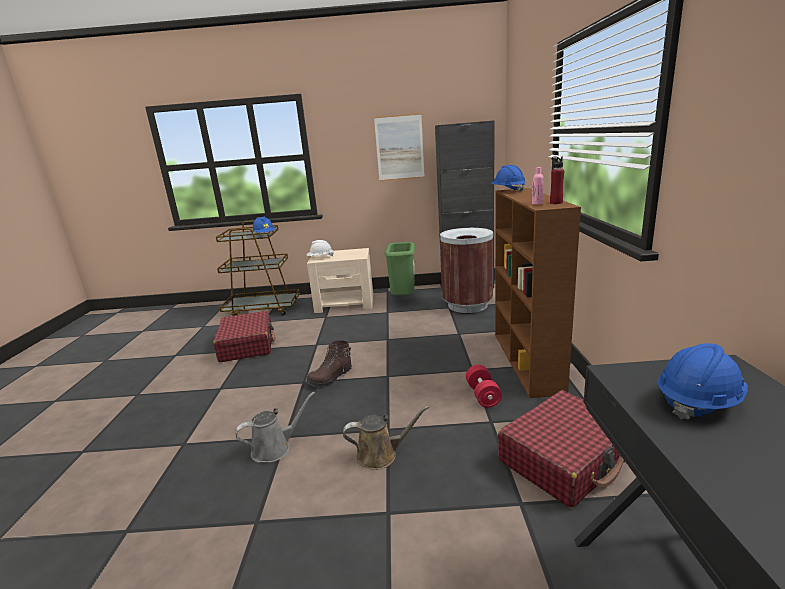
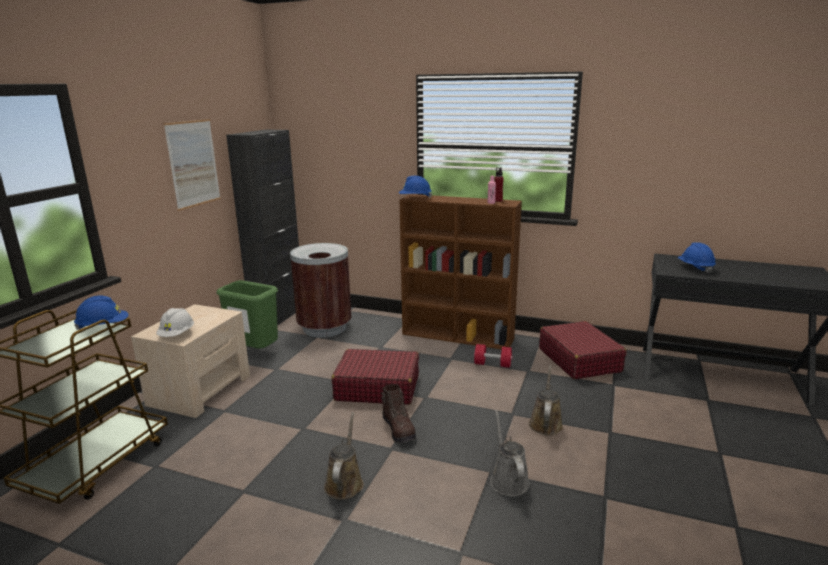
camera: 70 degrees left, 0 degrees up
(247, 345) = (227, 488): red suitcase -> red suitcase (377, 387)
(258, 377) = (344, 482): none -> brown watering can

